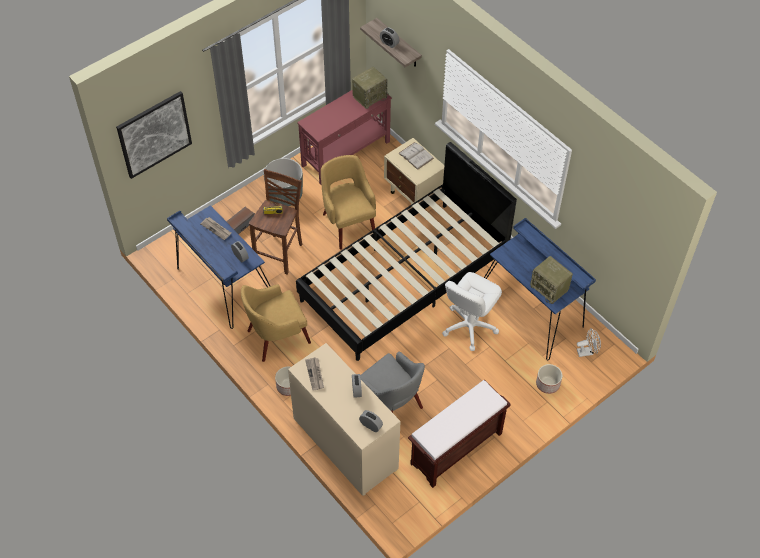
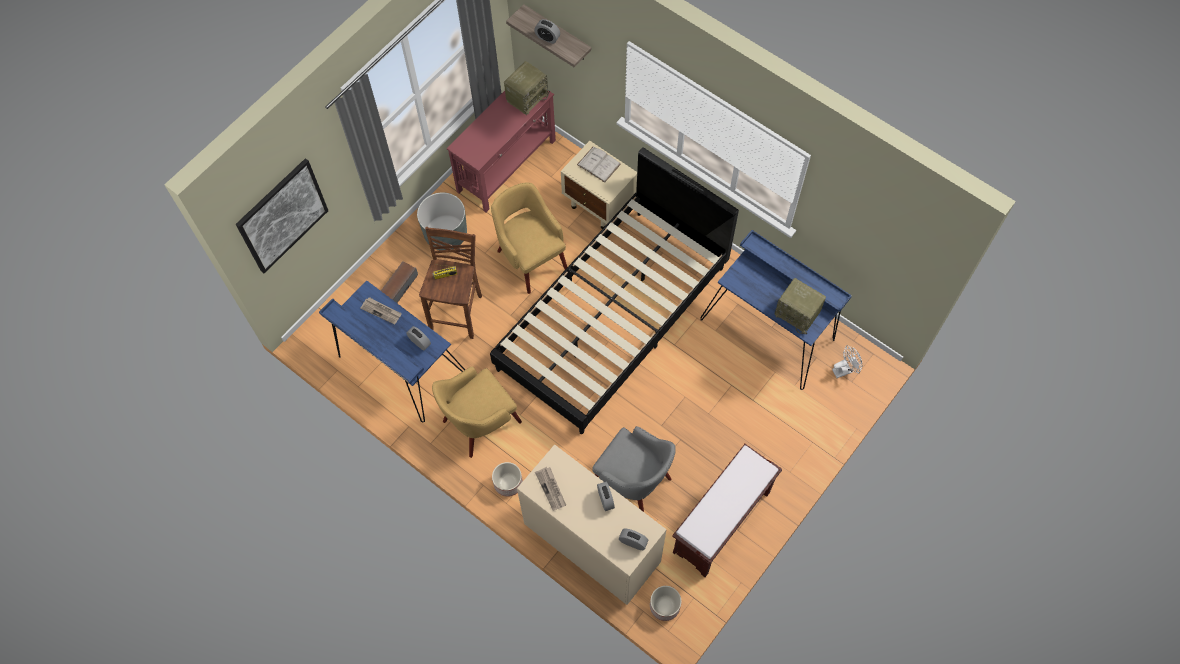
camera: 10 degrees left, 10 degrees up
(469, 326) = (702, 364): white office chair -> none
(547, 384) = (808, 420): planter -> planter (664, 606)

